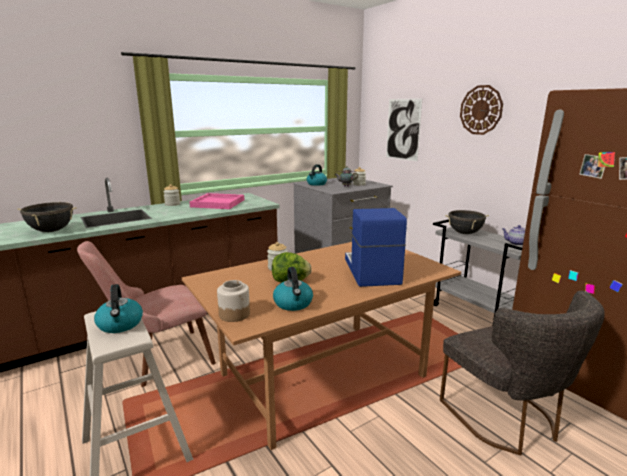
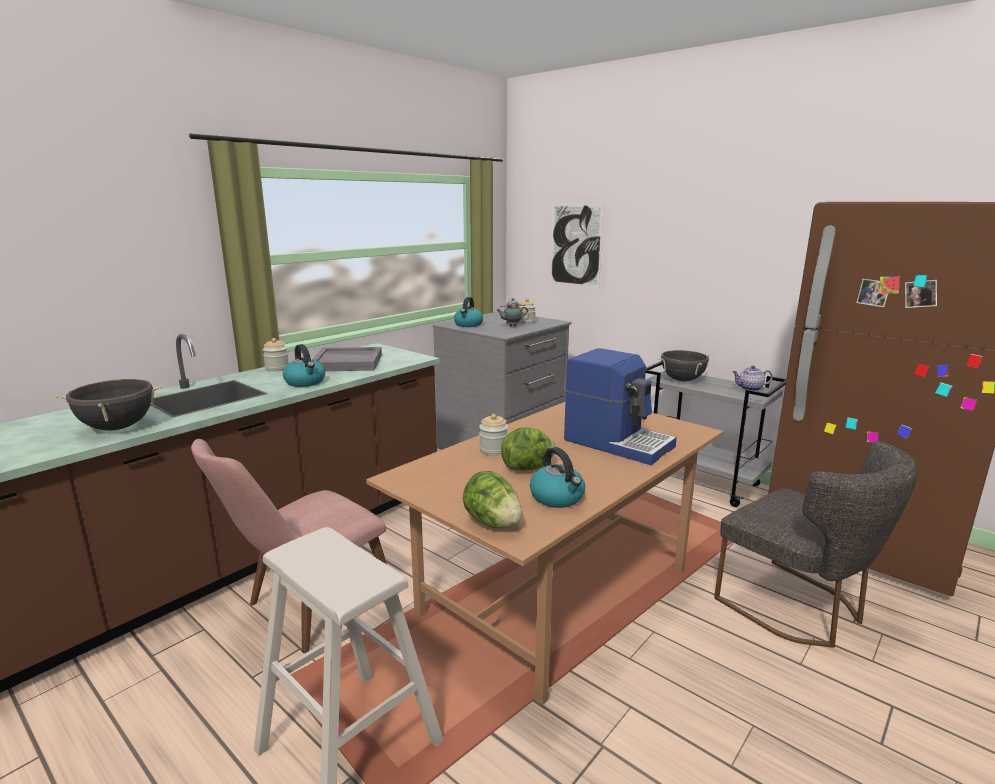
camera: 15 degrees left, 0 degrees up
(120, 324) = (337, 561): kettle -> kettle (305, 382)
(218, 203) = (348, 362): pink tray -> grey tray
(234, 314) = (492, 523): jar -> lettuce
(370, 271) = (618, 442): coffee machine -> coffee machine turned 150 degrees clockwise
(481, 110) = (689, 220): wall clock -> none

